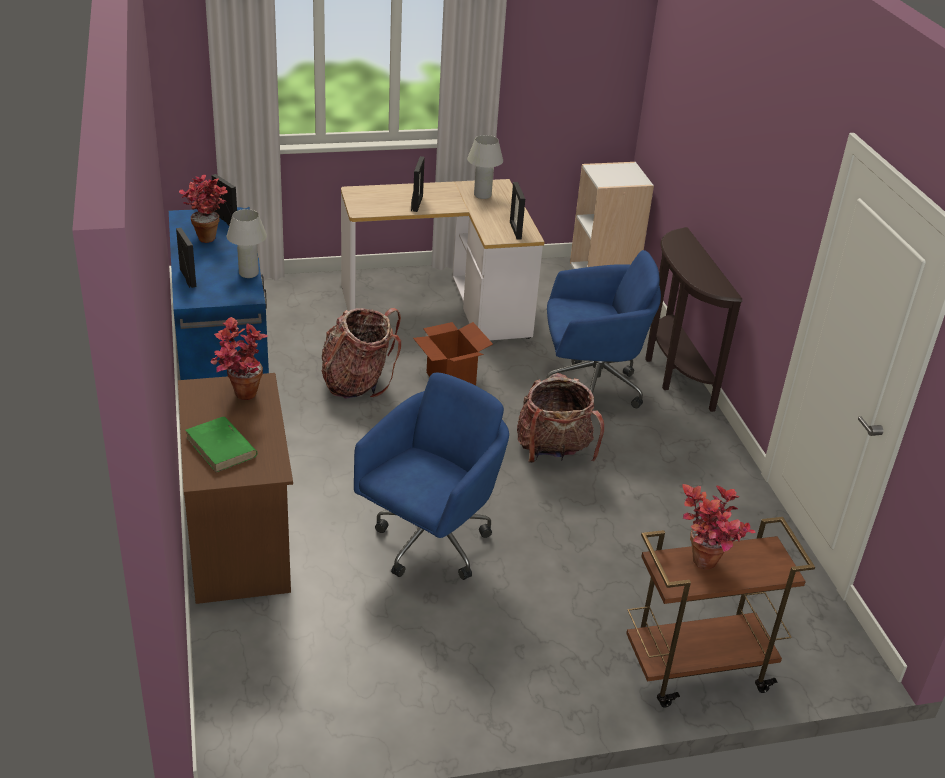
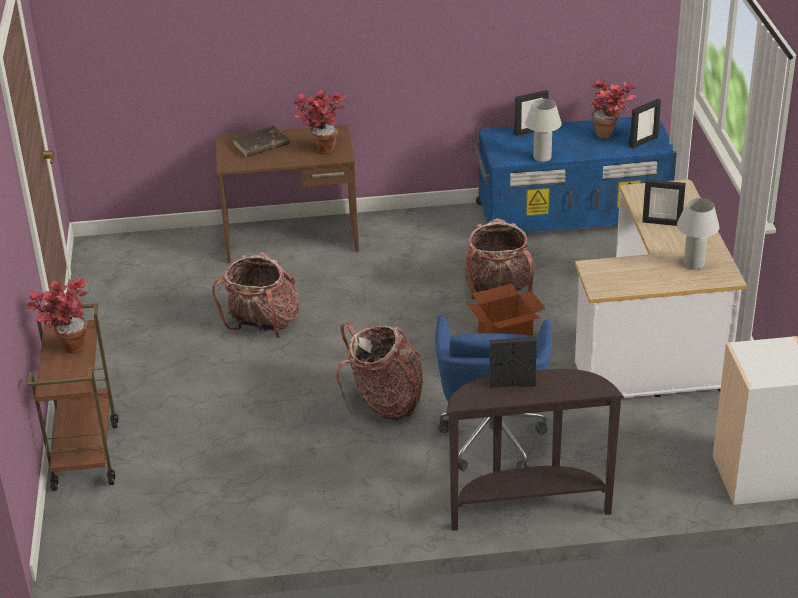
camera: 100 degrees right, 0 degrees up
(221, 447) = (260, 145): green book -> brown book
(429, 547) = (263, 325): blue office chair -> backpack
(516, 230) = (611, 282): picture frame -> picture frame (512, 385)

